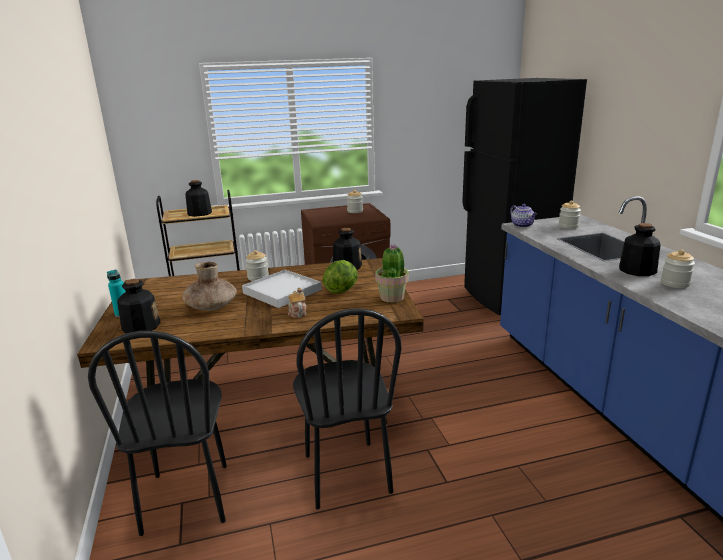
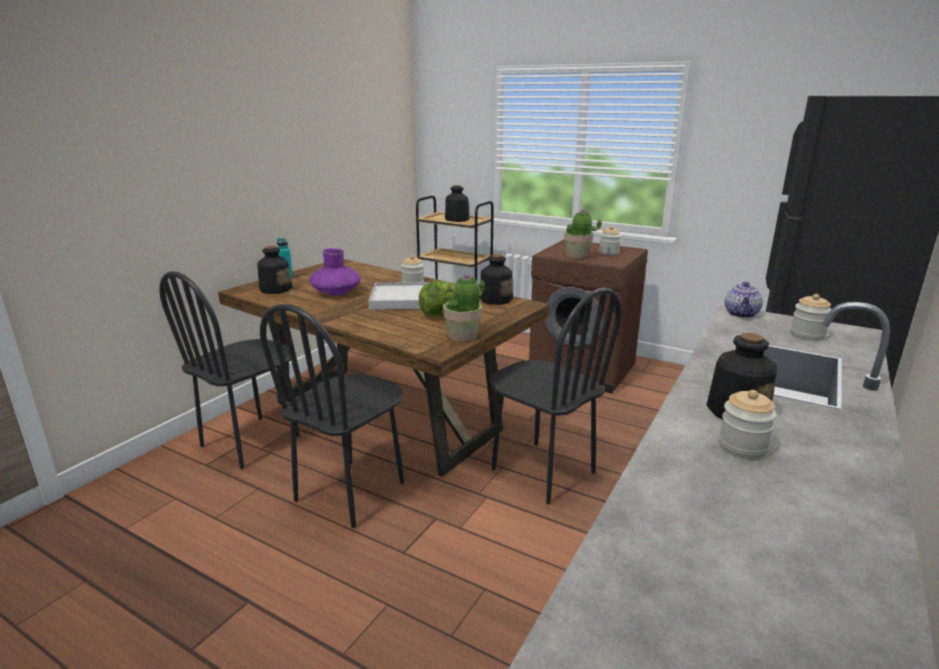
camera: 45 degrees right, 0 degrees up
(211, 307) = (336, 292): brown vase -> purple vase
(297, 313) = (370, 318): teapot -> none
(343, 219) = (577, 256): none -> potted plant
(433, 384) = (542, 471): none -> black chair

